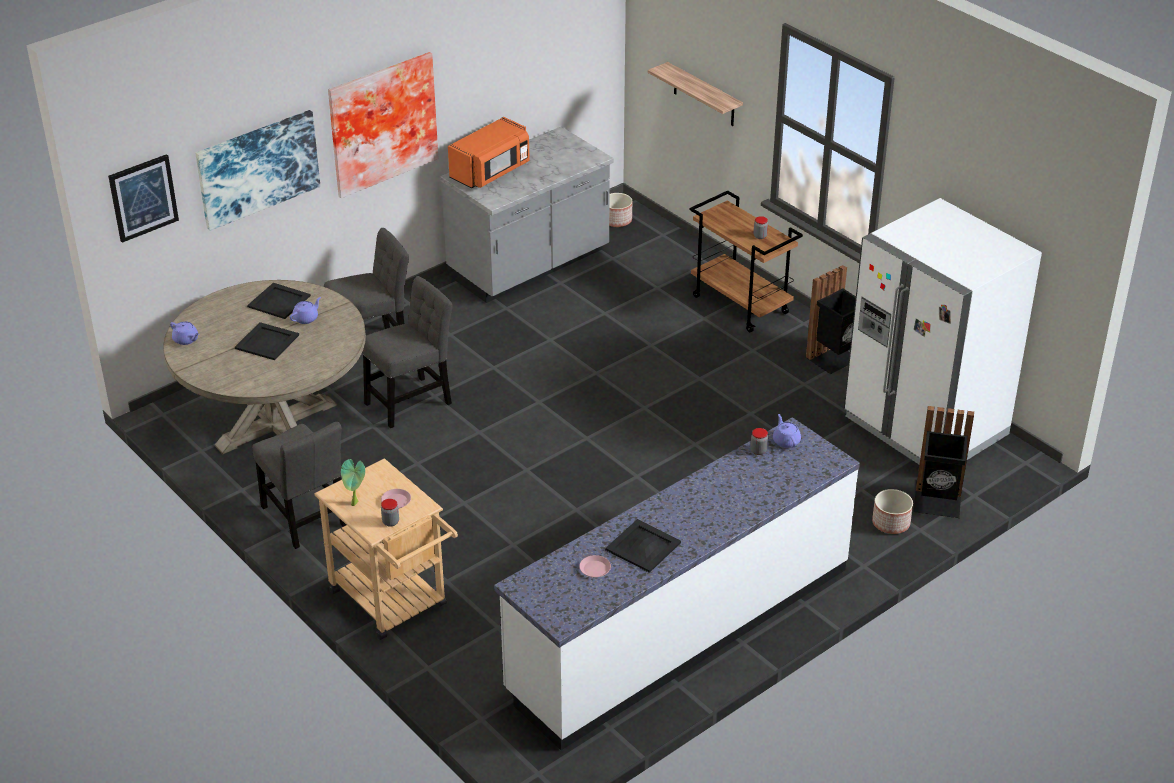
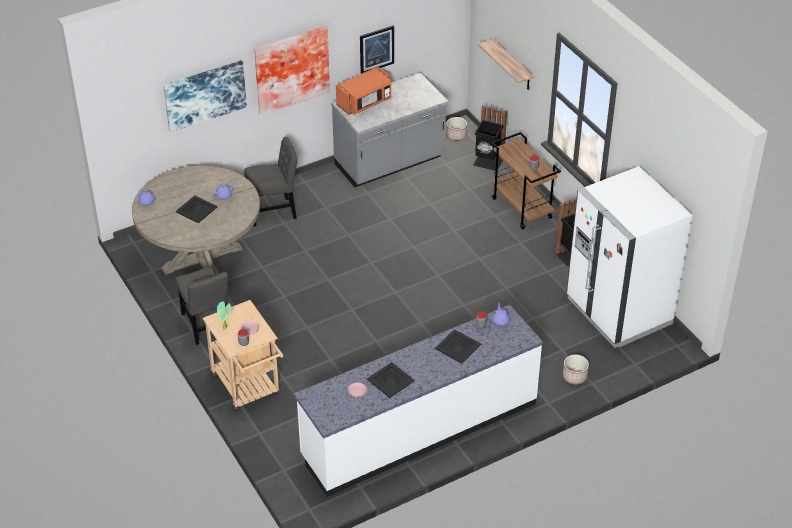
camera: 10 degrees right, 5 degrees up
(143, 197) = (127, 111): picture -> picture (376, 49)
(279, 301) = (210, 182): black tray -> black tray (458, 347)
(412, 401) = (290, 252): grey chair -> none
(937, 504) = (609, 367): black trash can -> black trash can (488, 162)

